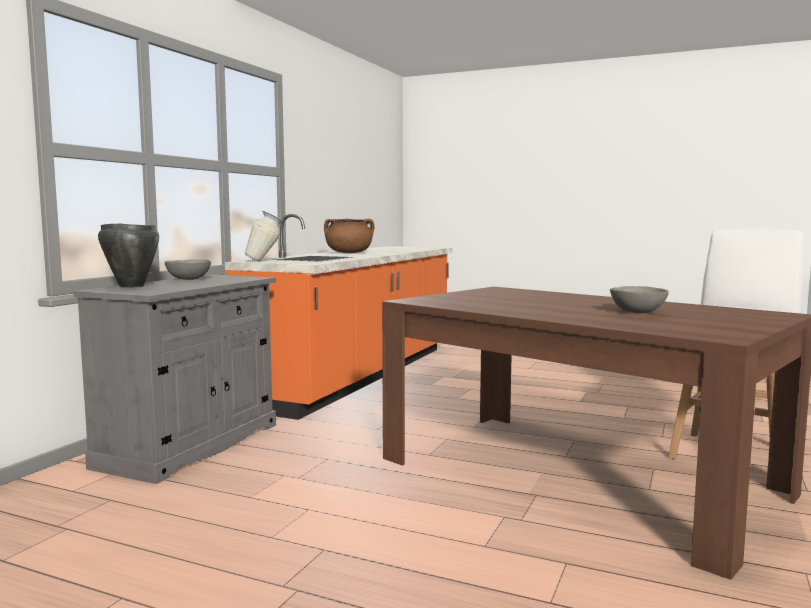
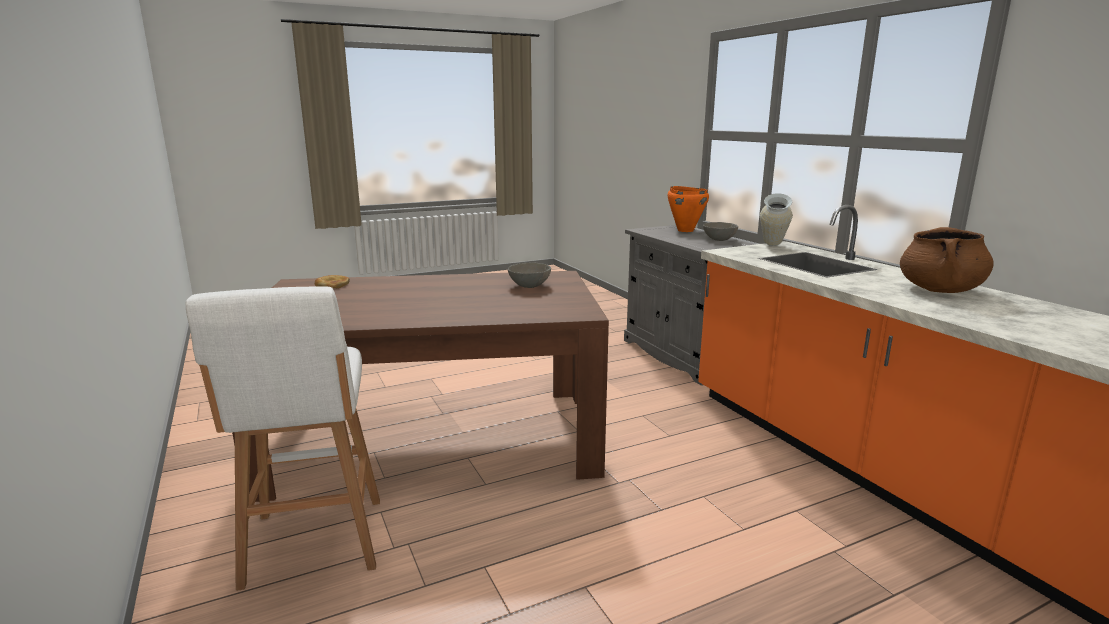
camera: 130 degrees right, 10 degrees up
(131, 286) = (685, 230): black cooking pot -> orange cooking pot
(637, 312) = (373, 298): grey bowl -> grey bowl (530, 286)
(671, 328) = (332, 285): none -> bread

